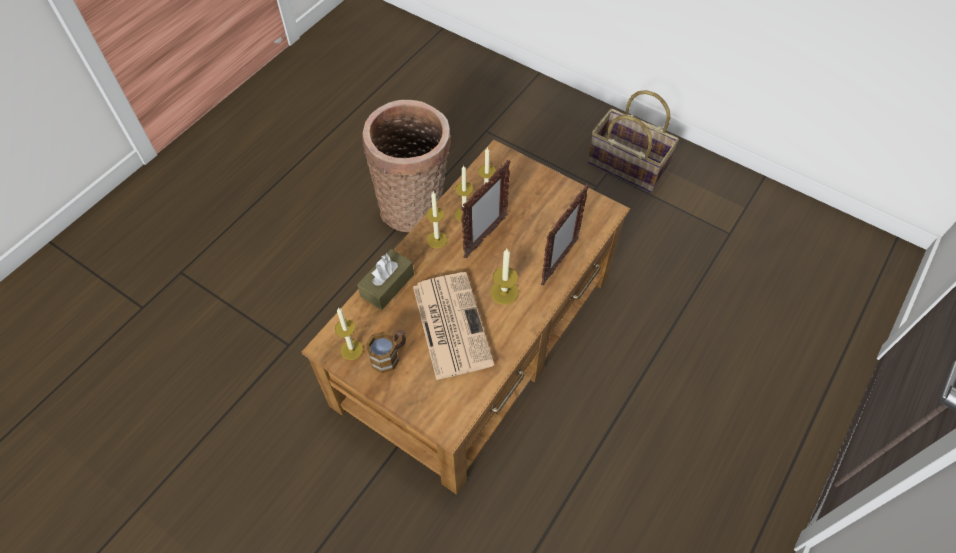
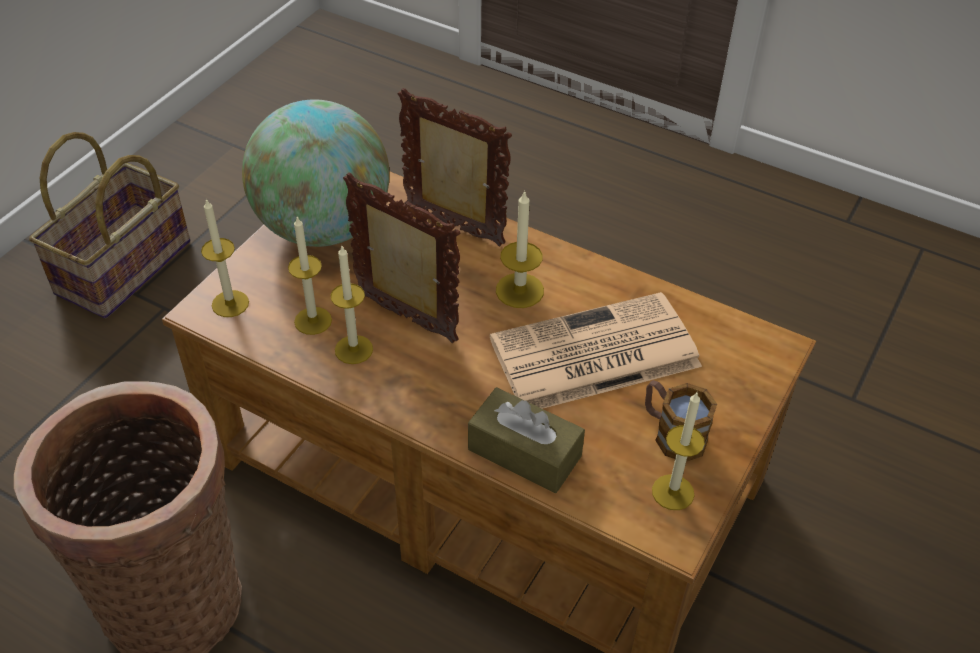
camera: 95 degrees left, 10 degrees down
(437, 240) = (414, 386): candle -> candle (230, 303)
(559, 200) = (323, 227): none -> globe

